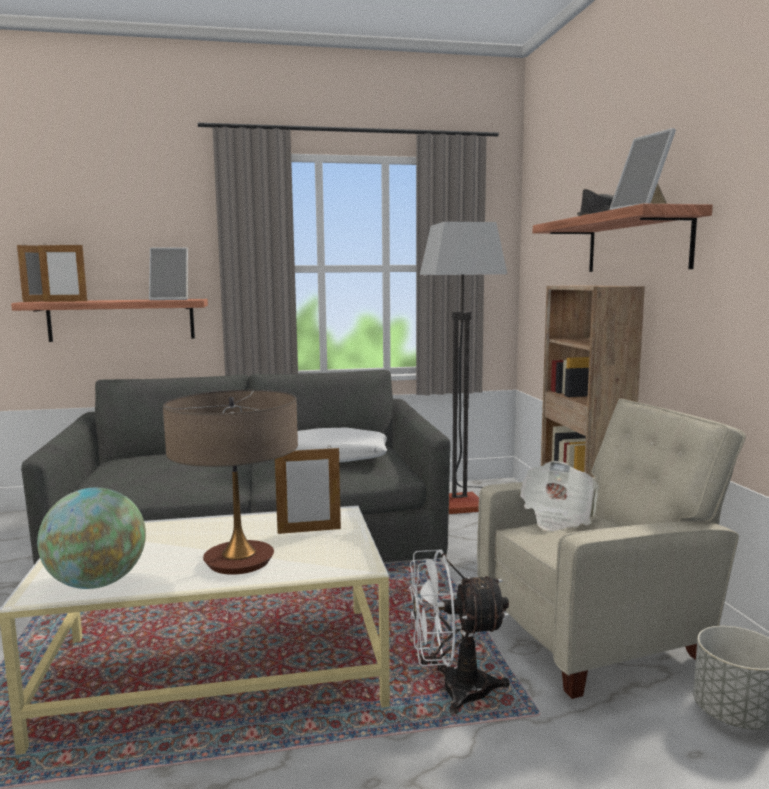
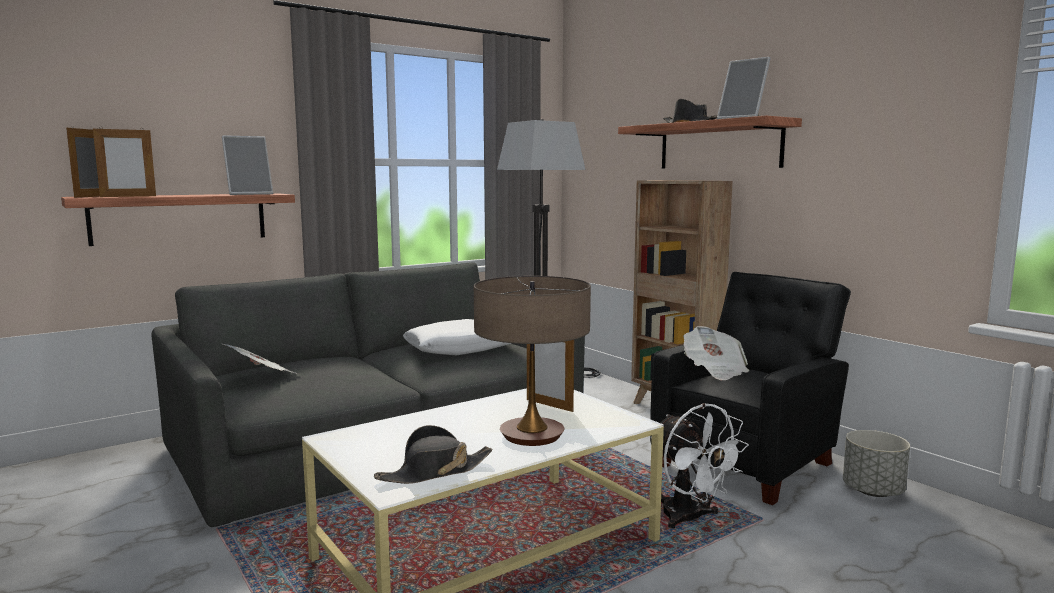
camera: 25 degrees left, 0 degrees up
(97, 583) = (435, 472): globe -> black hat
(130, 465) = (262, 377): none -> newspaper
(309, 531) = (549, 405): picture frame -> picture frame turned 75 degrees clockwise
(452, 690) = (690, 519): white fan -> white fan turned 90 degrees counterclockwise
(599, 637) = (748, 463): beige armchair -> black armchair

